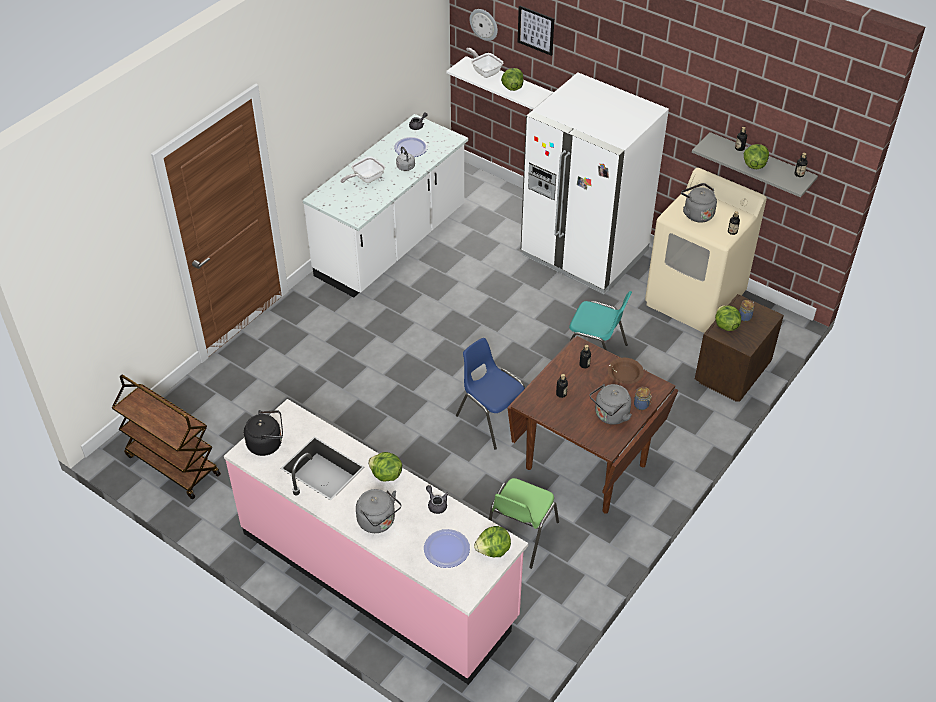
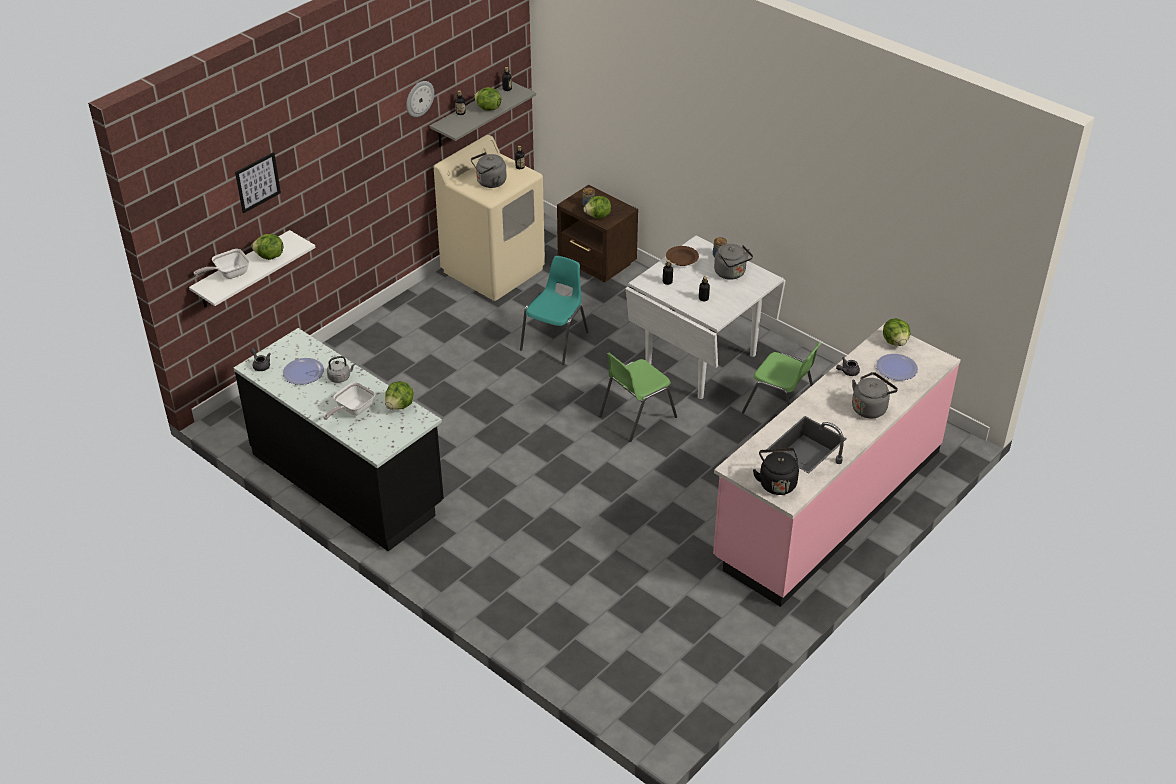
camera: 85 degrees left, 5 degrees down
(172, 465) = (684, 674): brown cart -> none
(365, 179) = (352, 410): frying pan -> frying pan turned 75 degrees clockwise
(386, 475) = (815, 402): lettuce -> lettuce (400, 406)
(392, 243) = (348, 480): white counter -> black counter
(484, 24) = (201, 230): wall clock -> wall clock (419, 98)
(492, 418) = (636, 416): blue chair -> green chair
(584, 253) = (407, 333): white fridge -> none
(585, 467) = (701, 361): brown dining table -> white dining table

